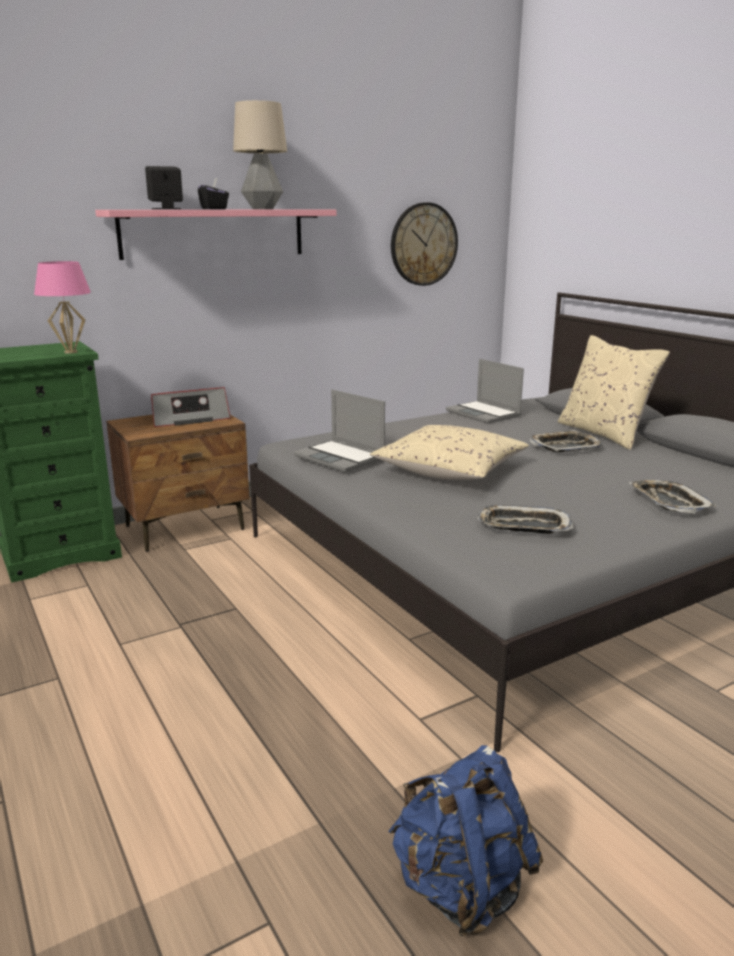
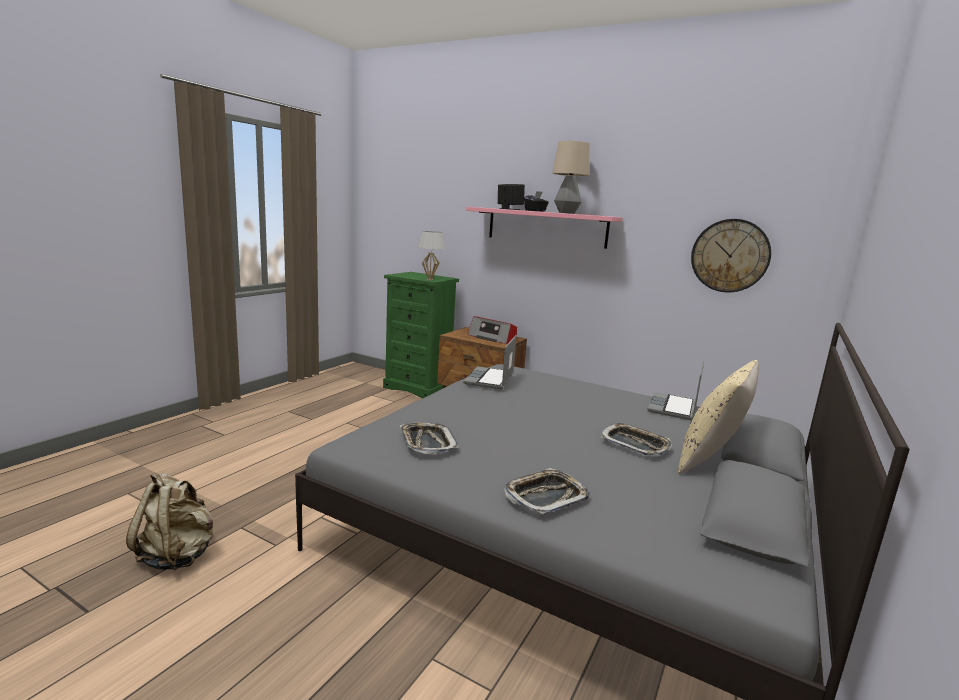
camera: 60 degrees right, 5 degrees down
(70, 352) = (429, 279): pink table lamp -> white table lamp
(449, 470) = (513, 411): beige pillow -> none
(460, 887) = (177, 555): blue backpack -> beige backpack

